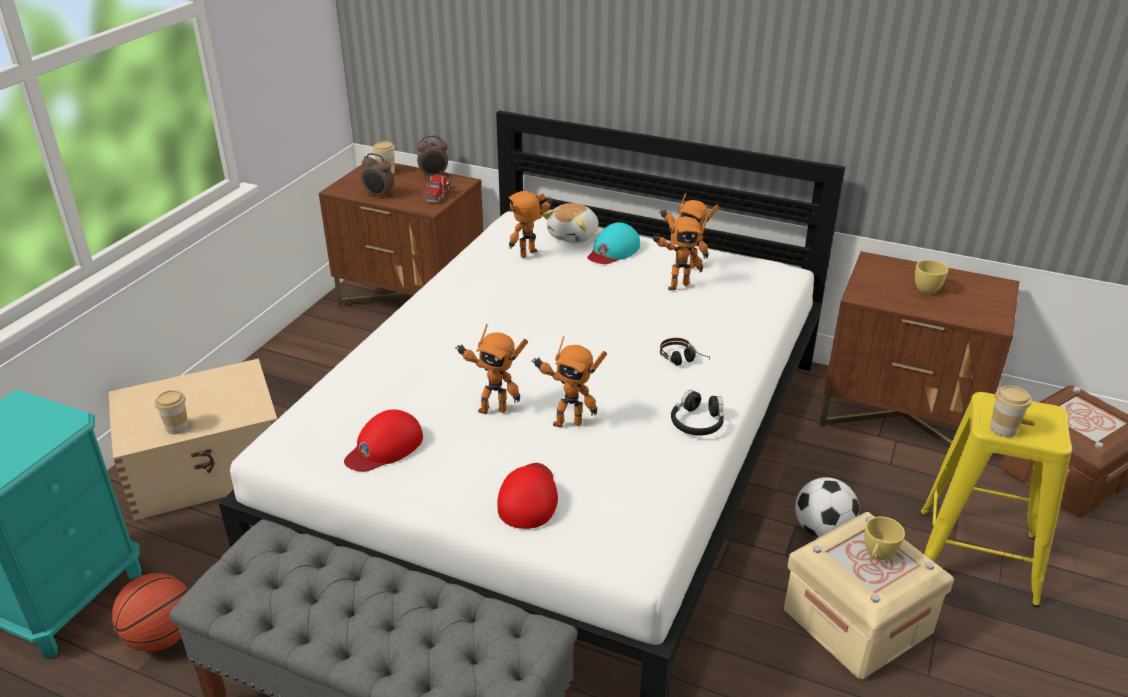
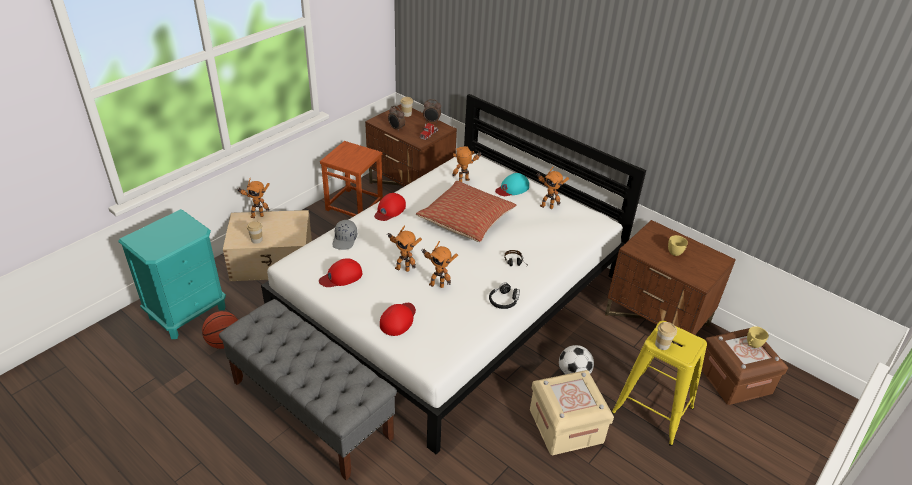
camera: 15 degrees right, 5 degrees up
(326, 344) = (354, 205): none -> brown stool
(364, 384) = (345, 240): none -> grey cap
(422, 321) = (389, 210): none -> red cap
(563, 311) = (466, 220): none -> pillow
(574, 236) = (495, 174): plush toy -> none
(676, 285) = (535, 218): toy robot -> toy robot (257, 215)
(877, 555) = (576, 394): yellow cup -> yellow cup (752, 345)

